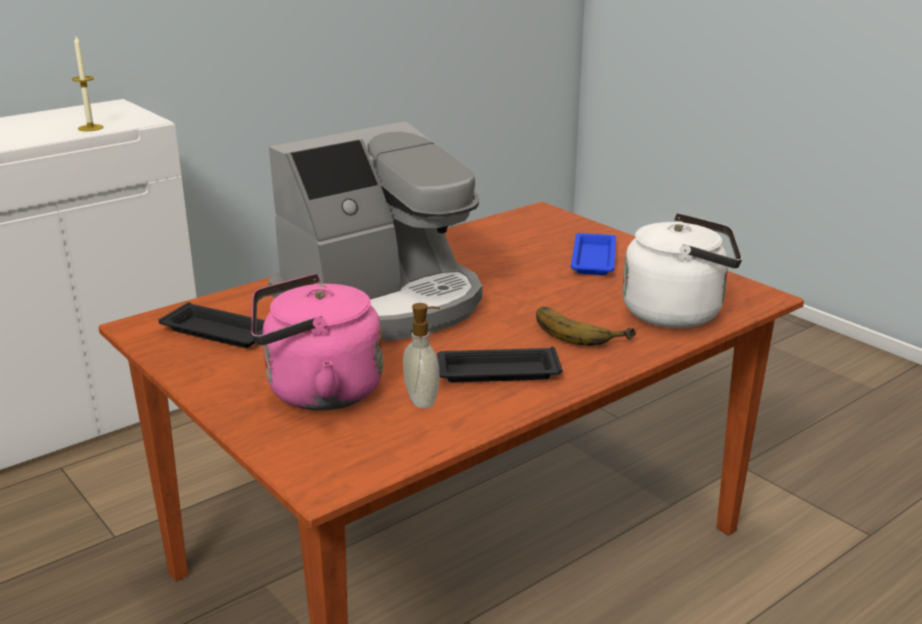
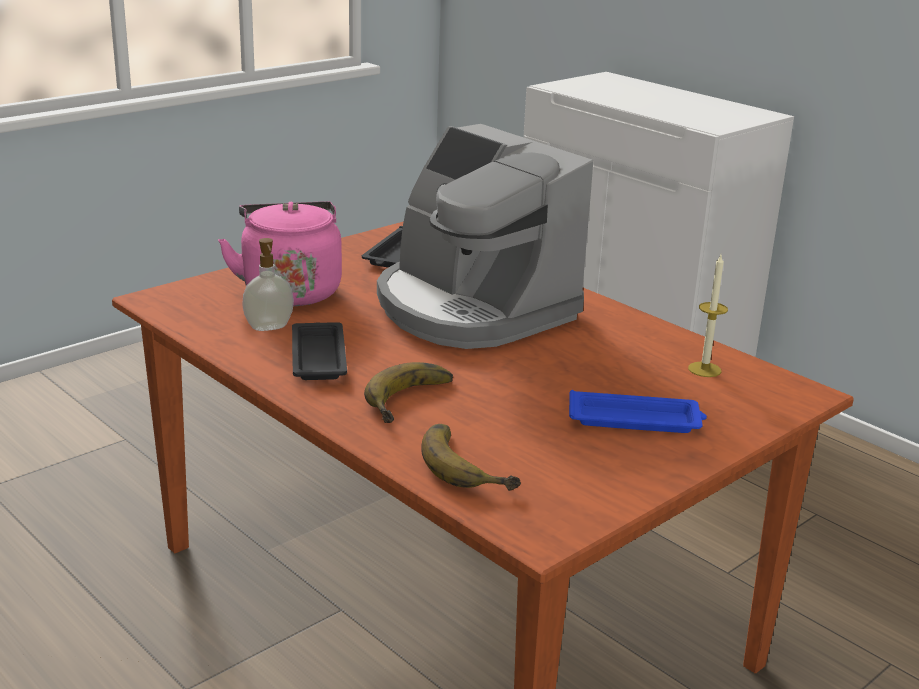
camera: 85 degrees right, 0 degrees up
(90, 128) = (675, 115): candle -> candle (704, 369)
(678, 313) = (470, 464): white kettle -> banana

